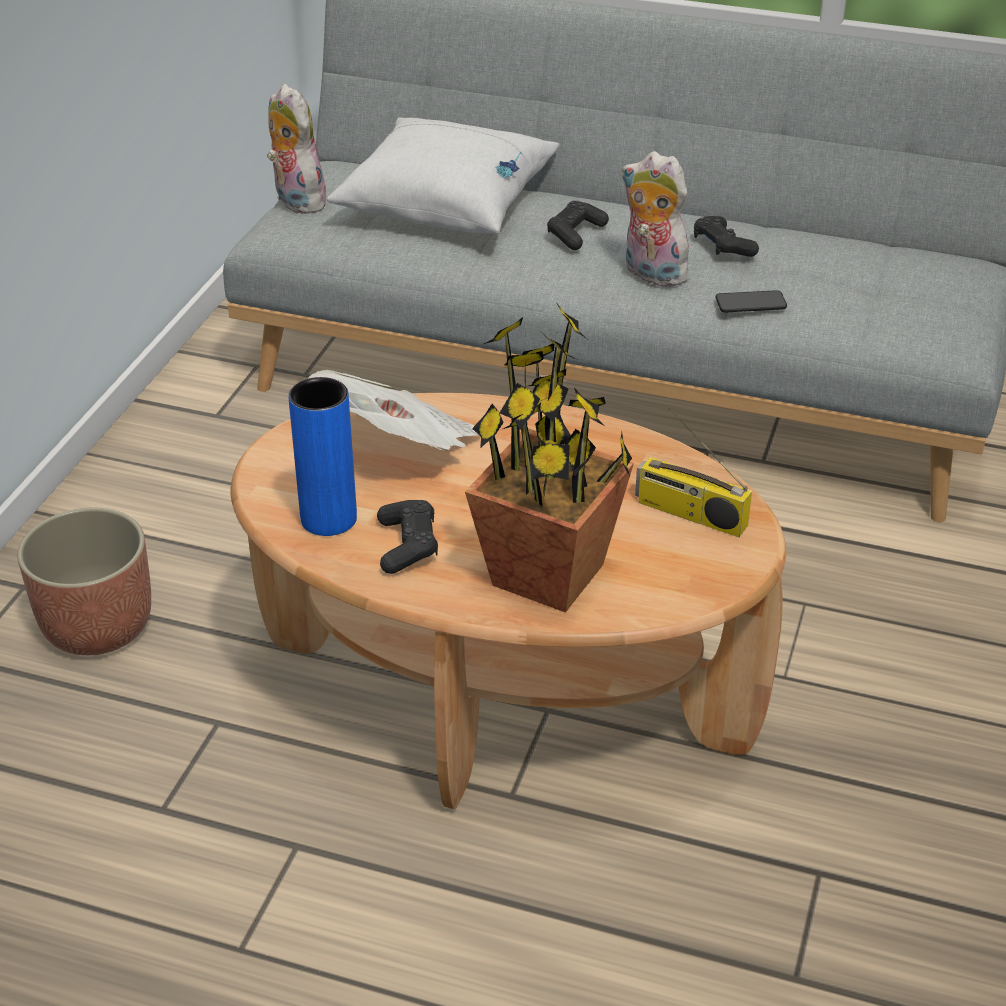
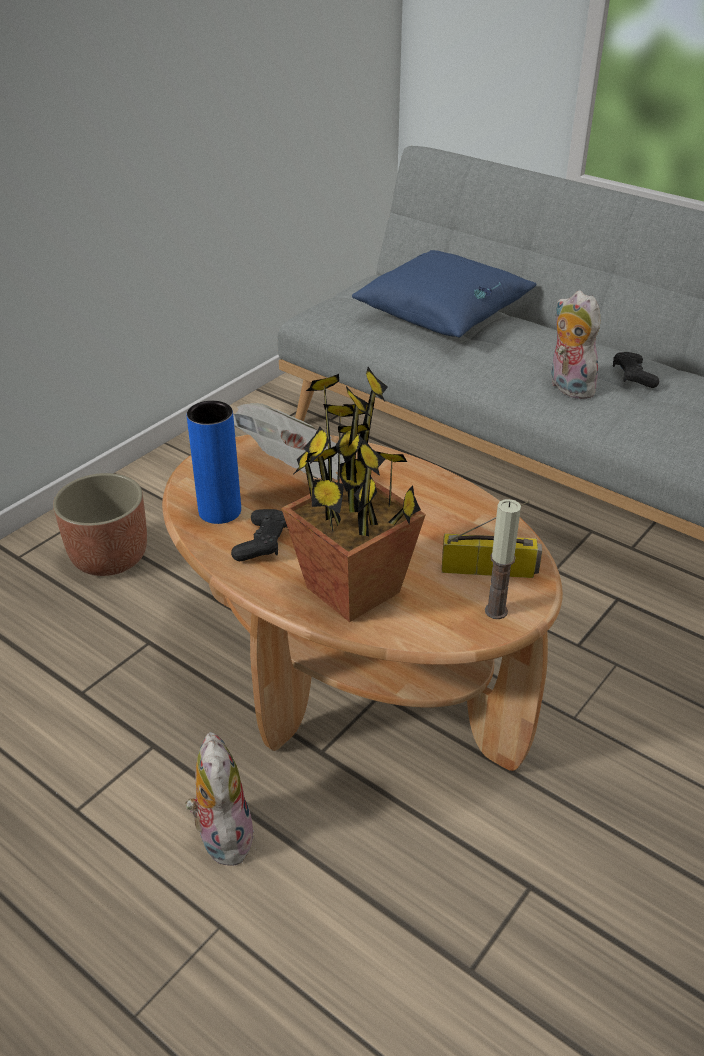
camera: 20 degrees right, 0 degrees up
(295, 201) = (342, 297): plush toy -> plush toy (222, 835)
(446, 205) = (442, 315): grey pillow -> blue pillow
(576, 234) = (524, 349): black game controller -> none
(689, 514) = (489, 569): radio -> radio turned 135 degrees clockwise
(721, 560) = (496, 611): none -> candle
(750, 303) = (634, 421): phone -> none

